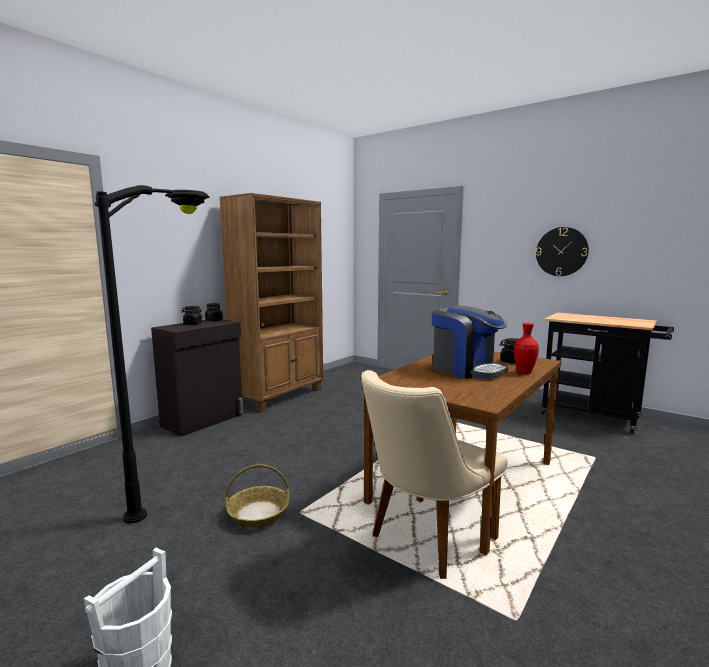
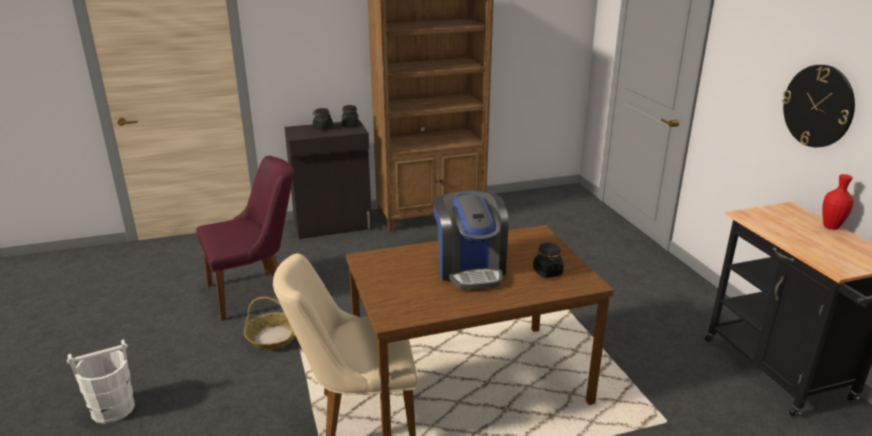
camera: 35 degrees right, 15 degrees up
(189, 485) = (256, 291): black floor lamp -> purple chair
(524, 372) = (521, 293): red vase -> red vase (831, 227)

